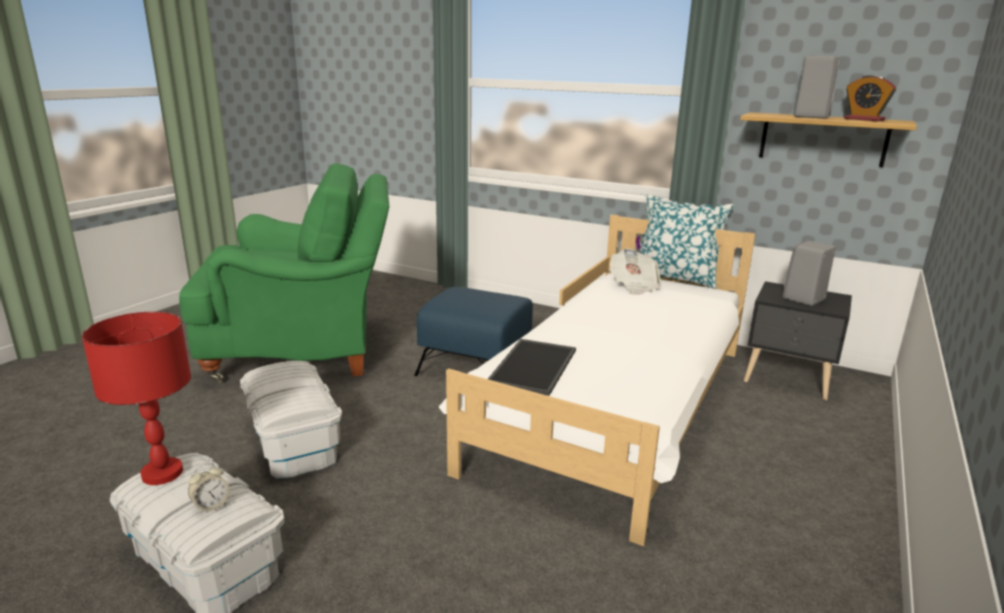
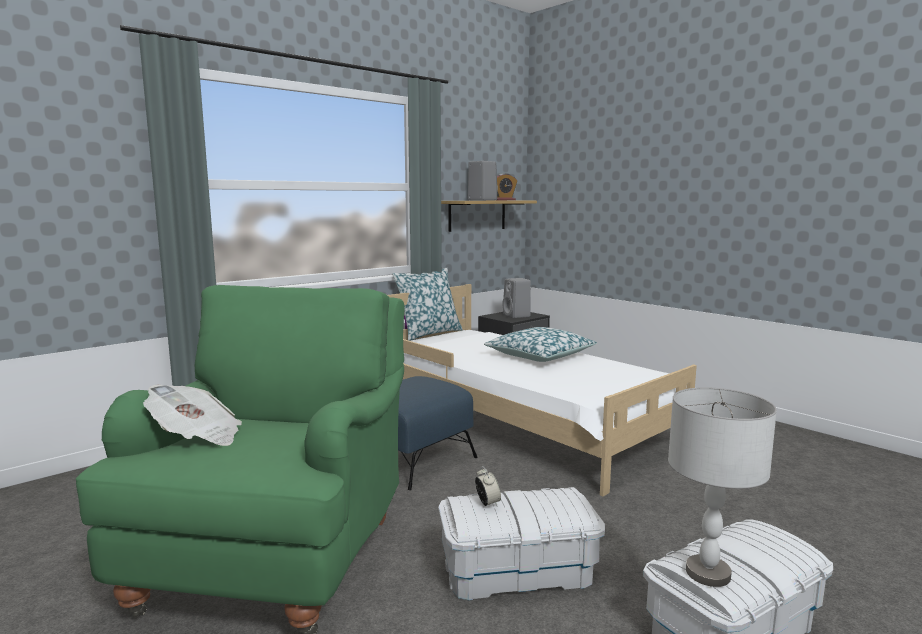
camera: 70 degrees left, 10 degrees down
(162, 474) = (708, 574): red table lamp -> grey table lamp
(211, 505) = (758, 542): alarm clock -> alarm clock (487, 503)
(532, 365) = (580, 385): tray -> none
(633, 286) = (439, 343): newspaper -> newspaper (197, 437)
(640, 336) = (540, 356): none -> pillow

